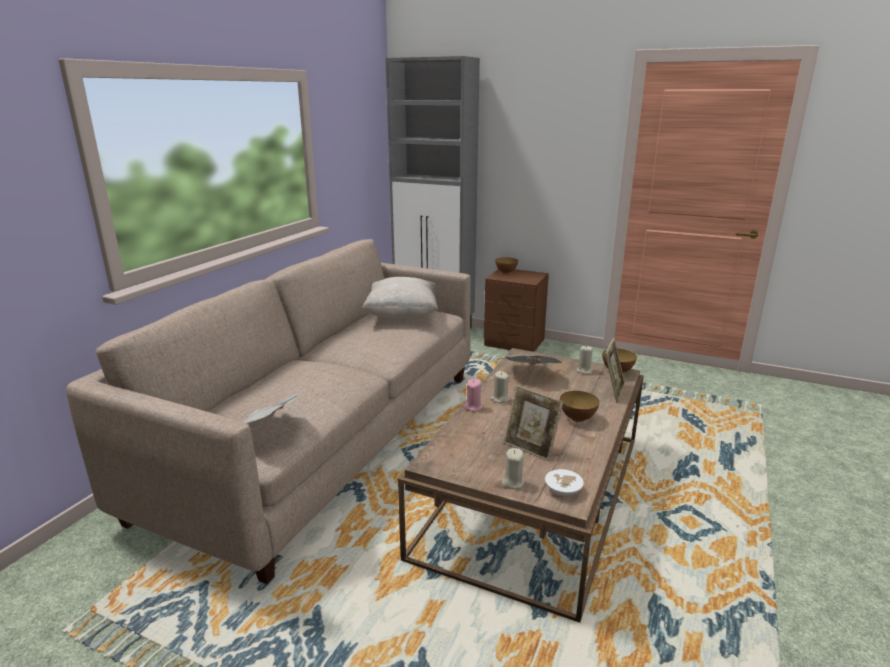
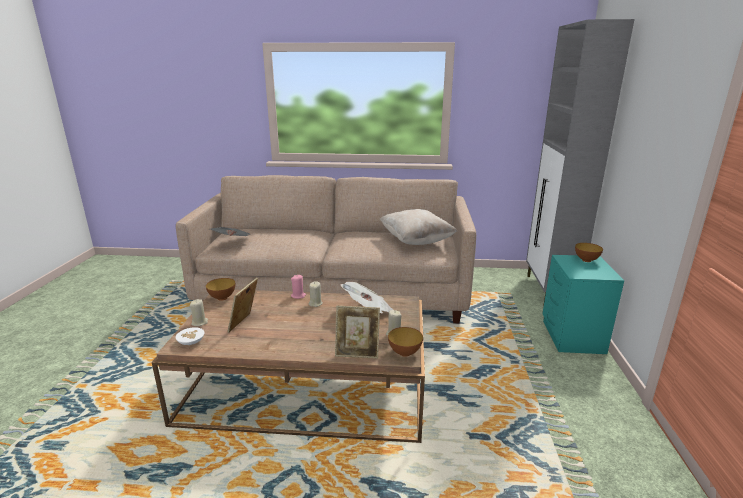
camera: 70 degrees right, 0 degrees up
(515, 343) = (571, 337): brown nightstand -> turquoise nightstand
(577, 418) = (296, 338): bowl -> bowl (222, 298)

